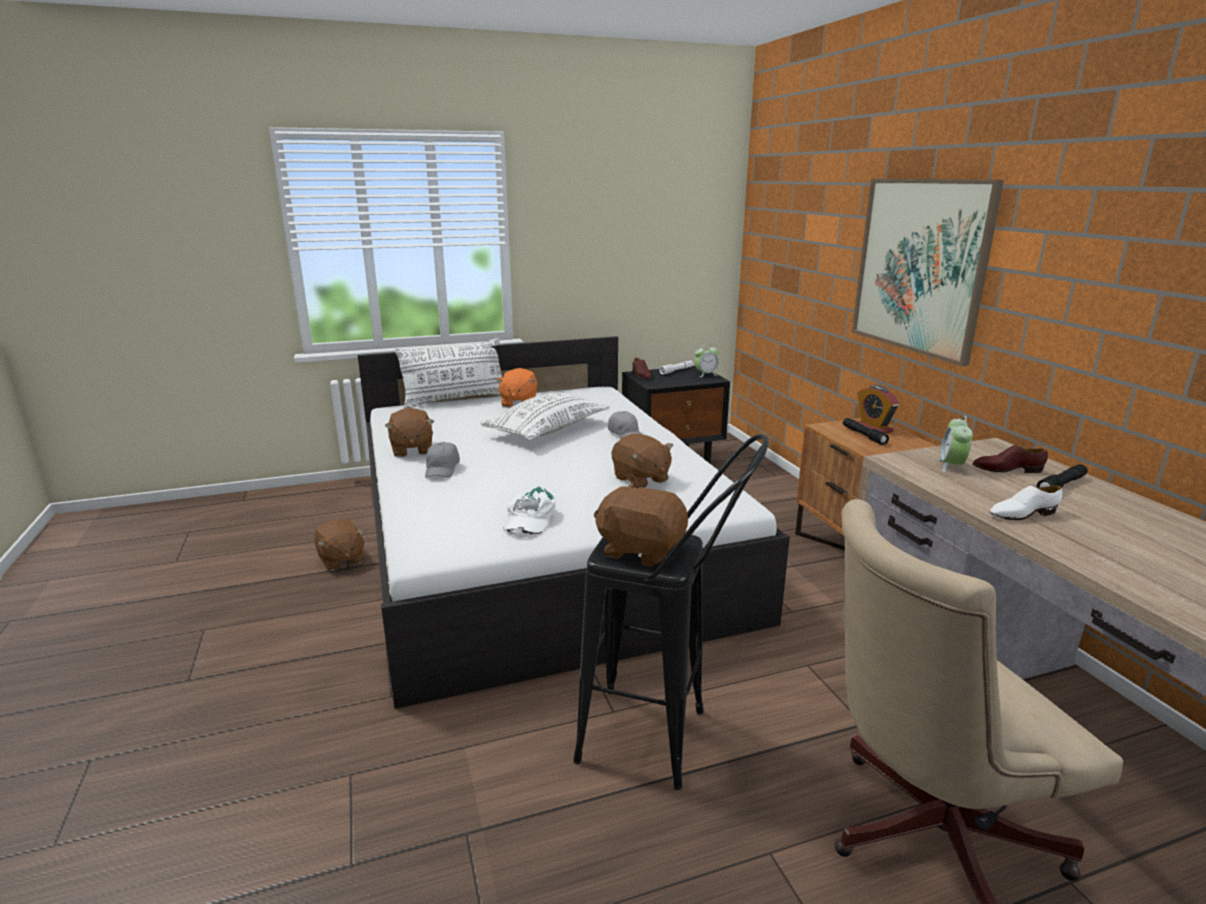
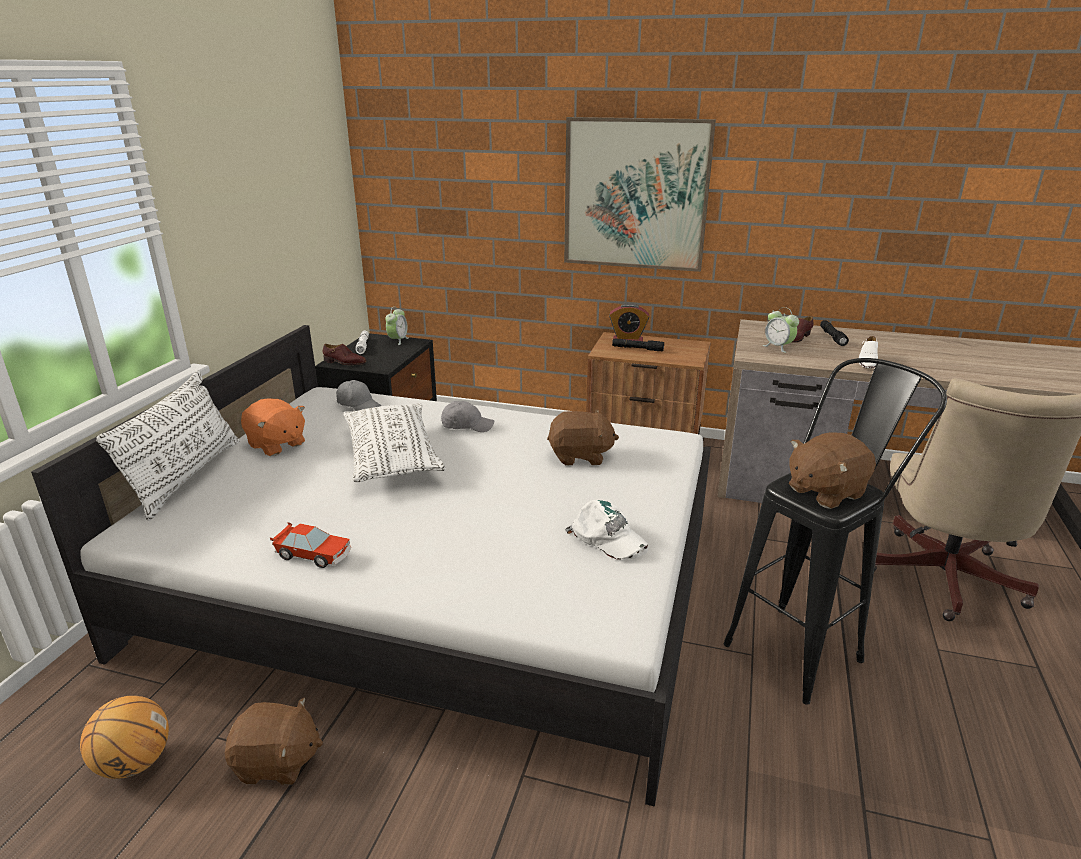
camera: 55 degrees left, 5 degrees up
(316, 526) = (134, 763): none -> basketball
(411, 450) = (314, 555): brown plush toy -> toy car
(442, 469) = (411, 551): grey cap -> grey cap (359, 405)

